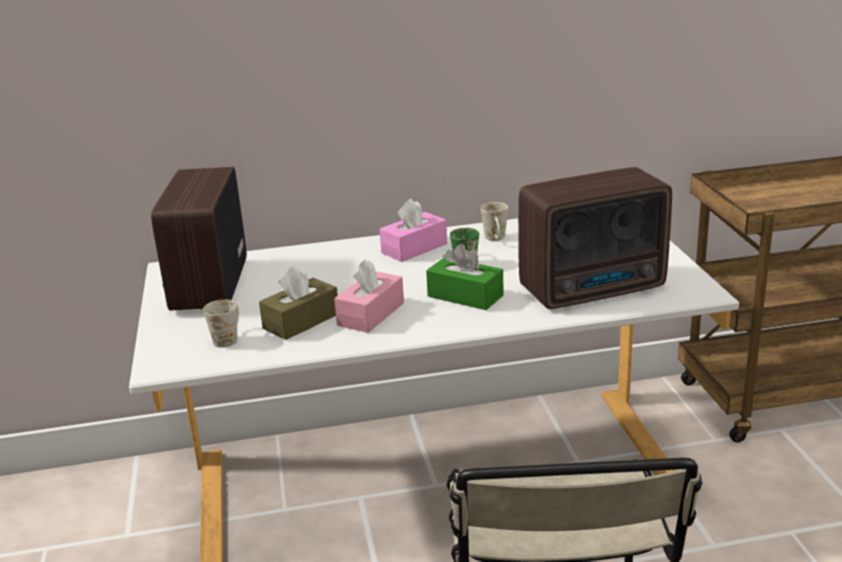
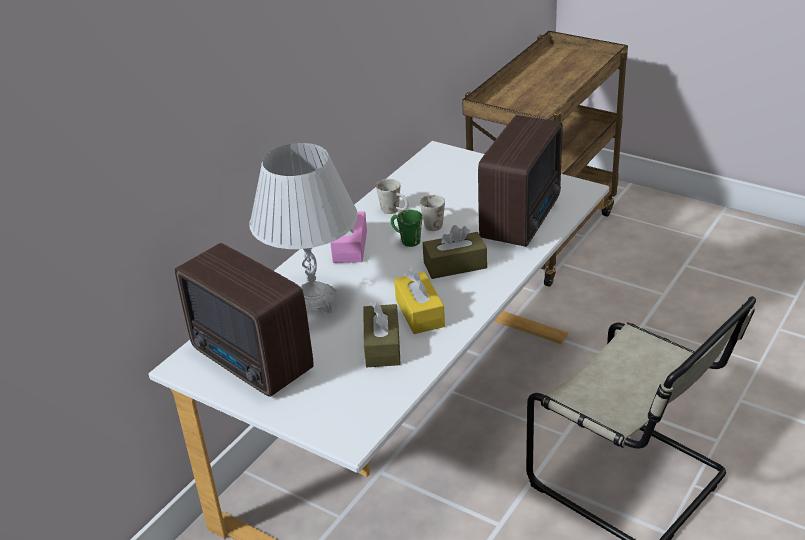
camera: 45 degrees left, 10 degrees up
(229, 338) = (356, 388): white mug -> white mug (430, 223)
(319, 271) = (315, 301): none -> white table lamp
(371, 314) = (419, 313): pink tissue box -> yellow tissue box
(465, 296) = (455, 265): green tissue box -> brown tissue box

